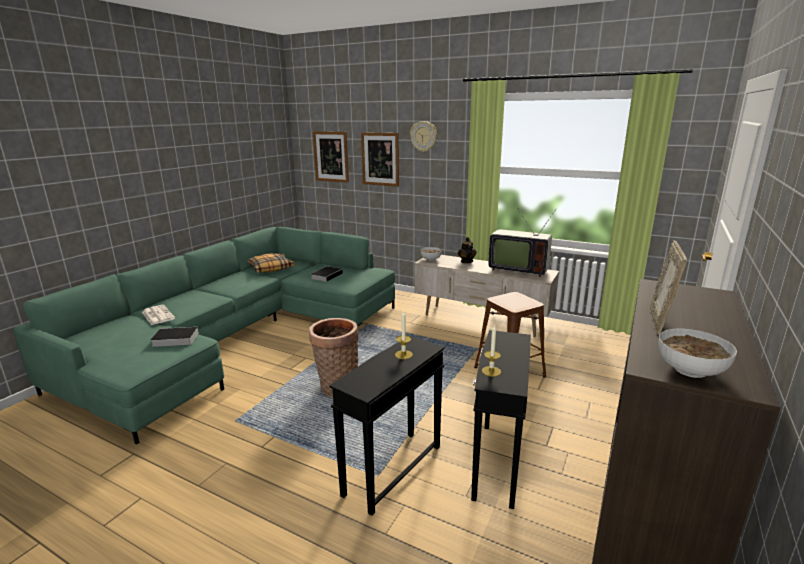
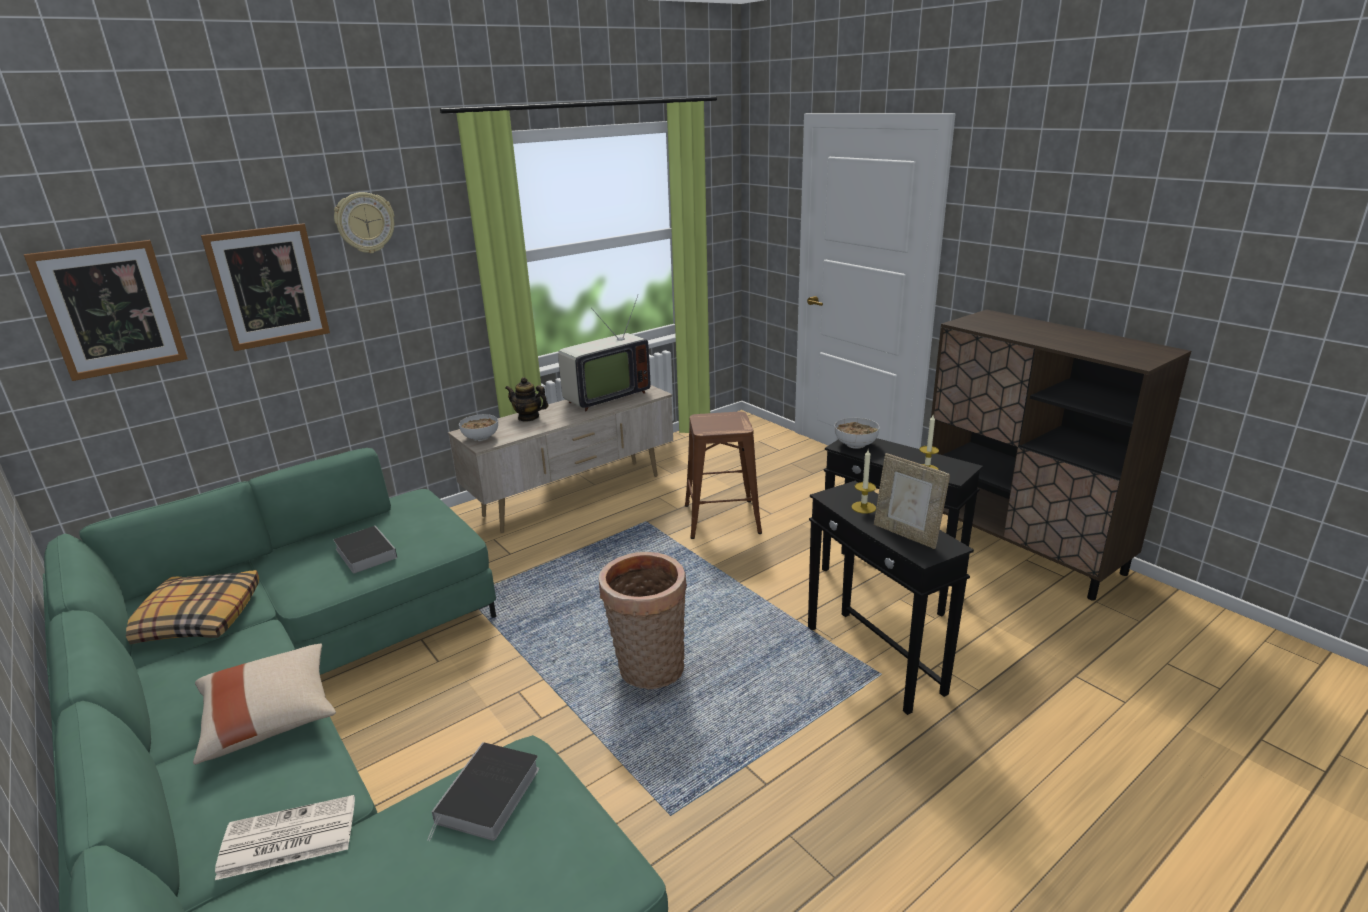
camera: 65 degrees left, 5 degrees up
(218, 295) = (270, 717): none -> beige pillow
(659, 321) = (1048, 341): picture frame -> picture frame (906, 534)
(691, 371) = (1143, 355): bowl -> bowl (856, 444)

